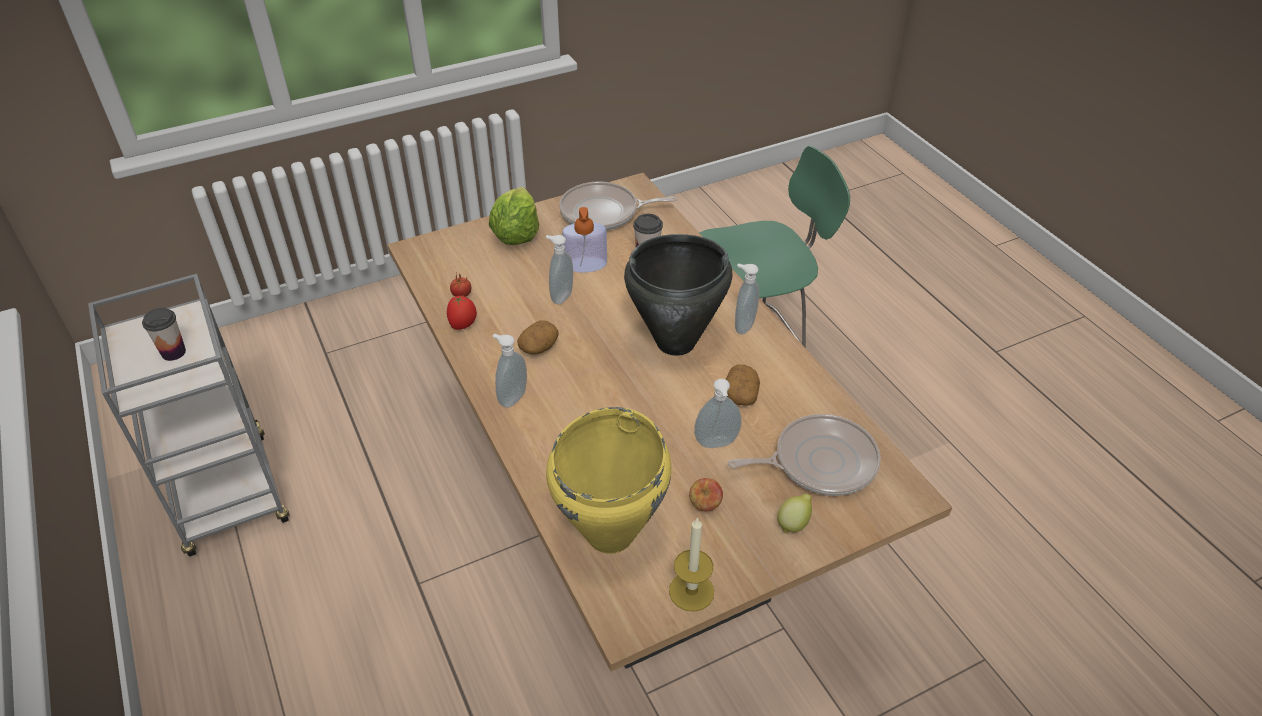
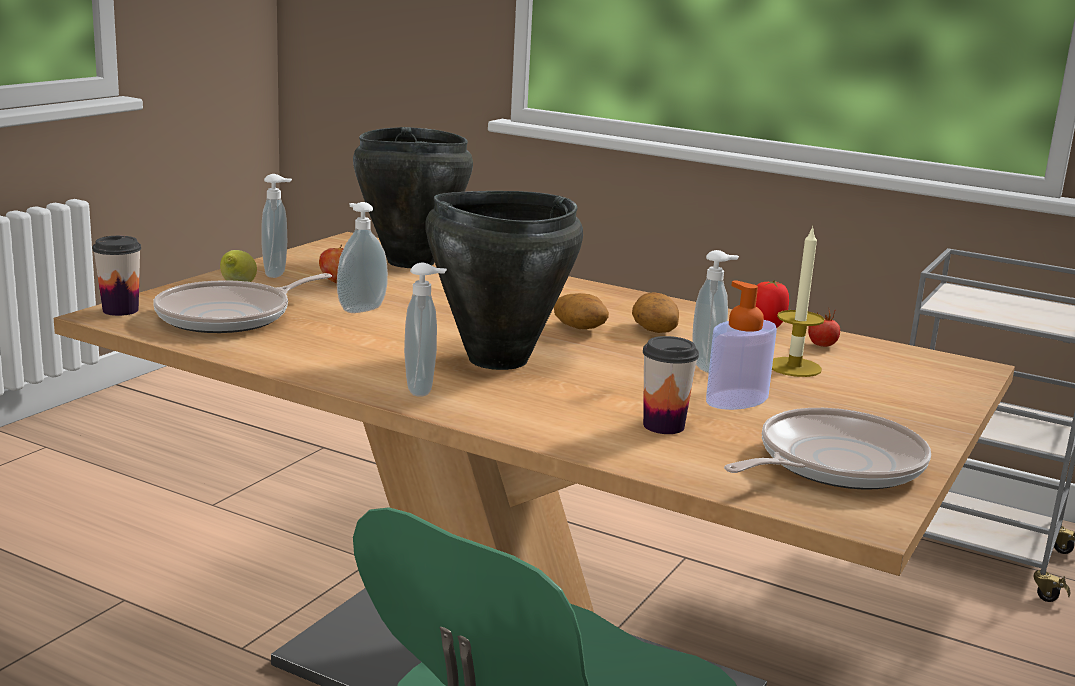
camera: 145 degrees right, 25 degrees down
(173, 352) = (1003, 310): cup -> cup (120, 310)
(511, 397) = (618, 299): soap dispenser -> soap dispenser (278, 273)
(516, 235) = (892, 407): lettuce -> none
(611, 534) = (410, 262): yellow cooking pot -> black cooking pot
(691, 591) = (311, 254): candle -> candle (794, 367)
(740, 394) = (366, 339): potato -> potato (581, 328)

